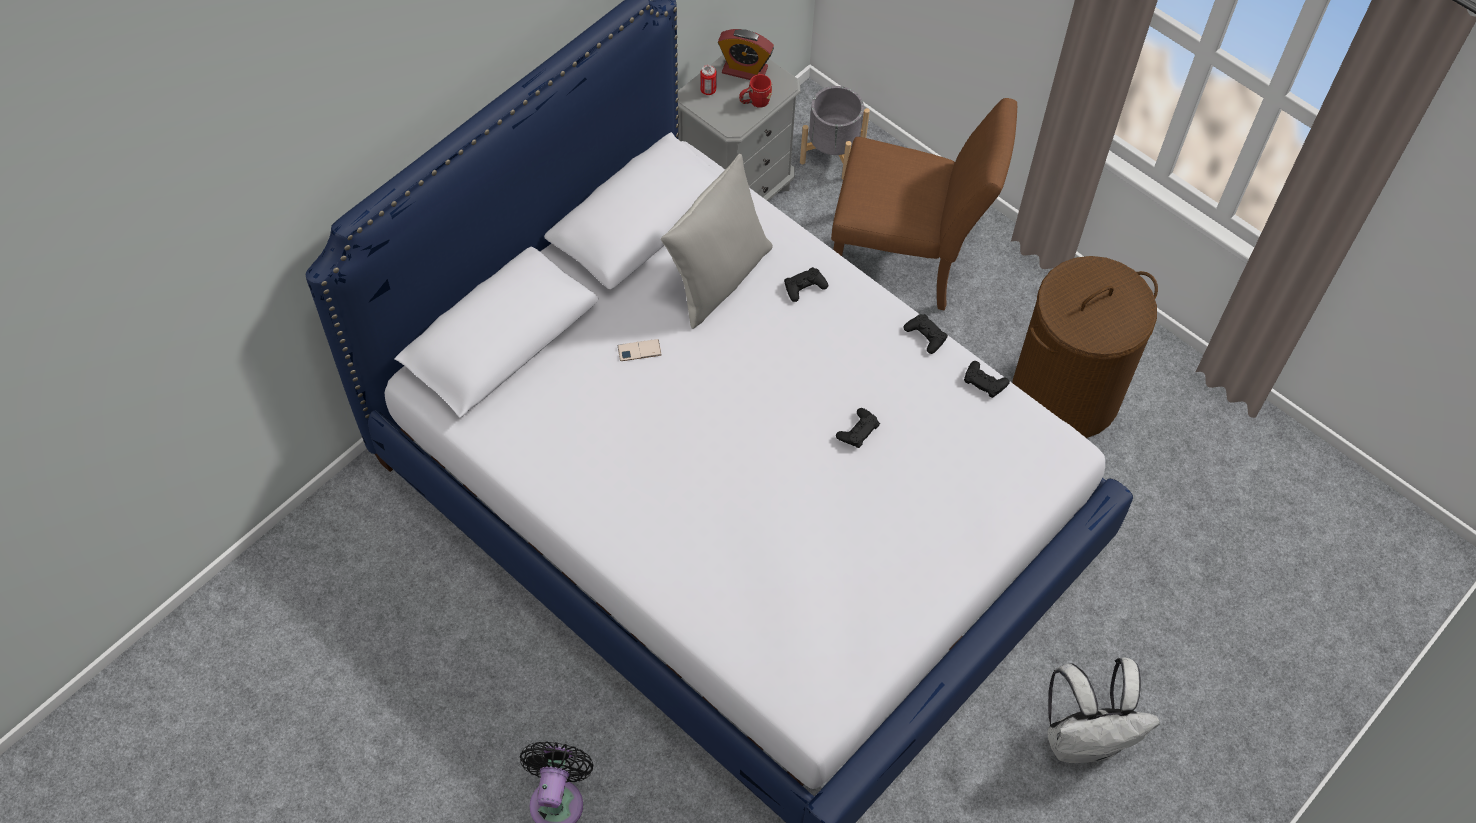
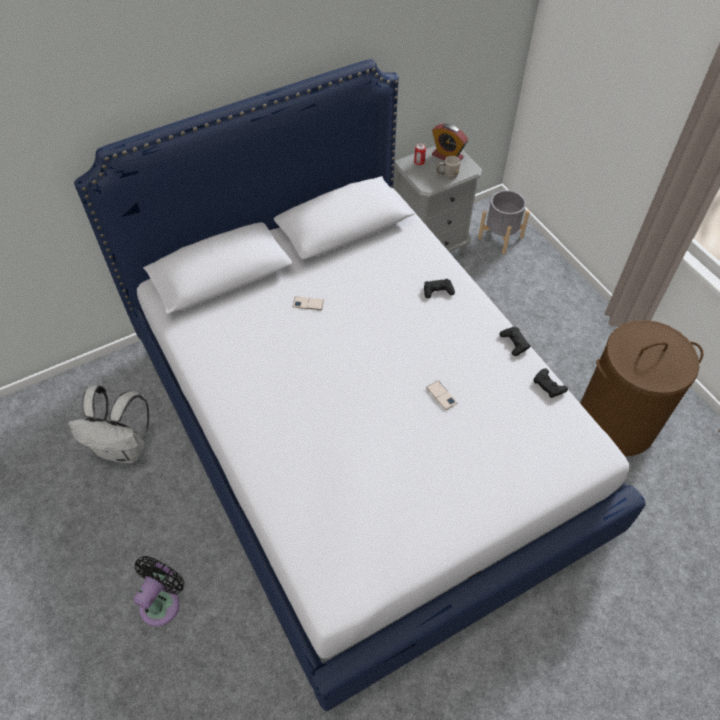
camera: 20 degrees right, 5 degrees down
(717, 278) = (380, 271): grey pillow -> none
(755, 102) = (447, 175): red mug -> grey mug
(858, 431) = (441, 395): black game controller -> phone
(907, 262) = (529, 312): brown chair -> none
(1084, 739) = (561, 681): white backpack -> white backpack (124, 448)

